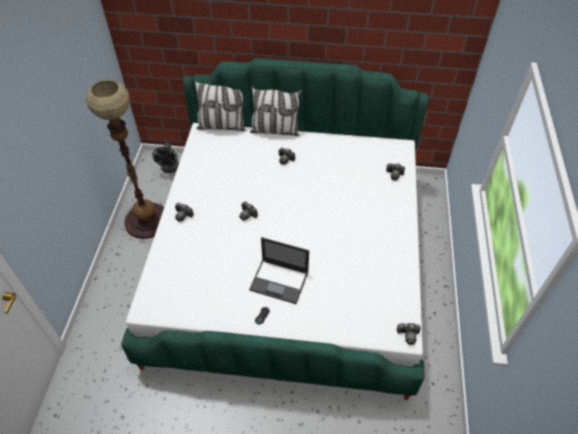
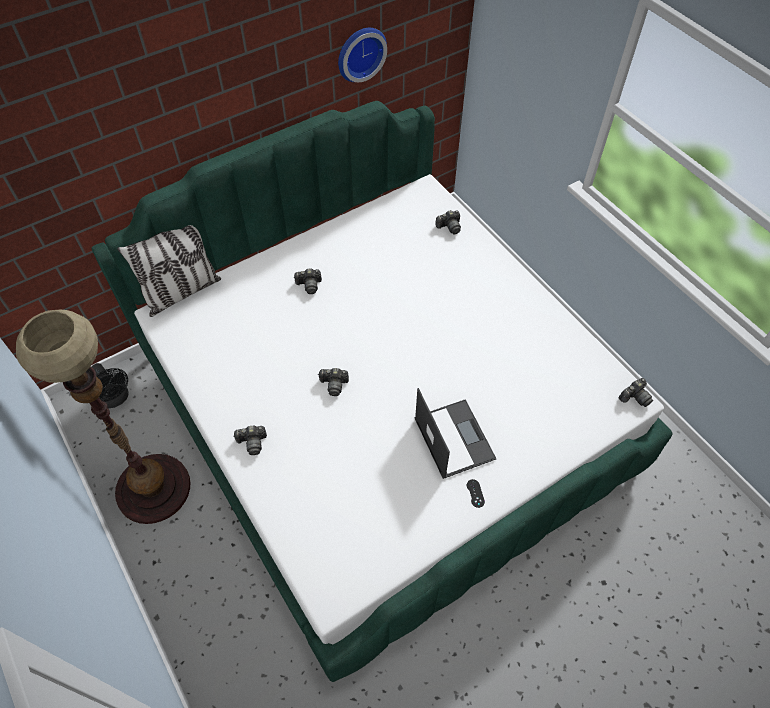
camera: 40 degrees left, 5 degrees up
(275, 130) = (259, 256): pillow -> none
(280, 281) = (453, 438): laptop -> laptop turned 90 degrees counterclockwise
(386, 38) = (360, 52): none -> wall clock

